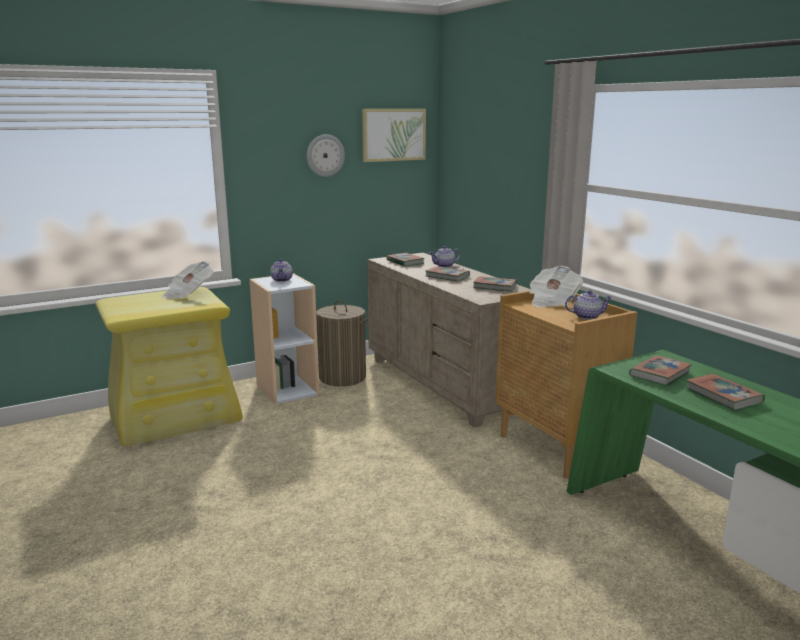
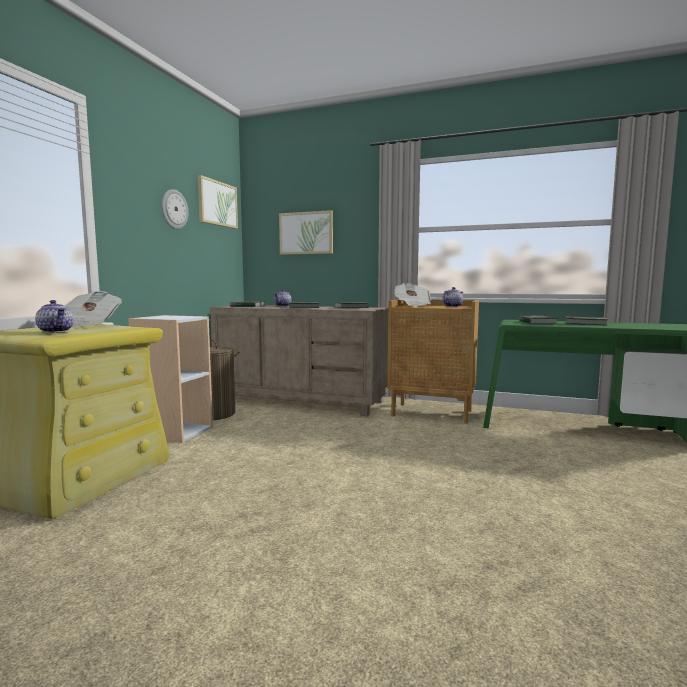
camera: 40 degrees left, 10 degrees down
(282, 280) = (167, 316): teapot -> teapot (56, 331)
(489, 172) = (306, 233): none -> picture

